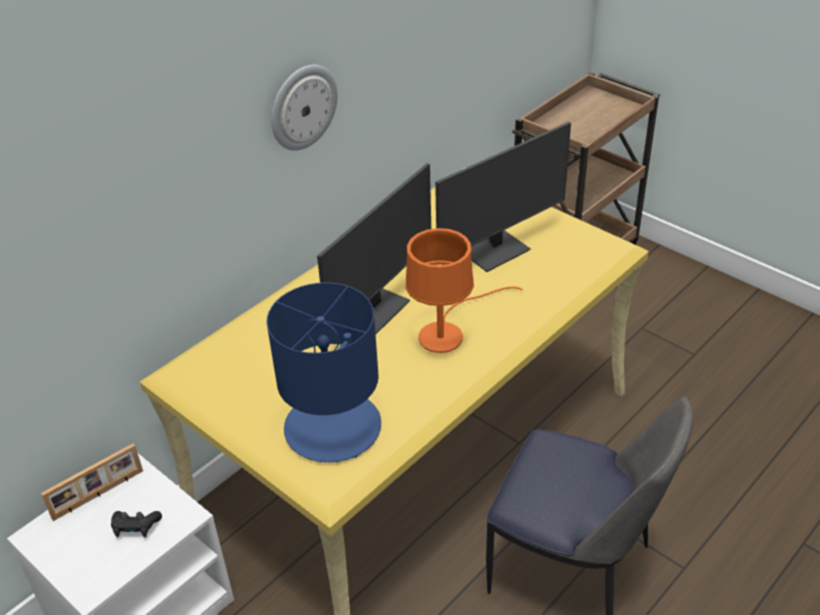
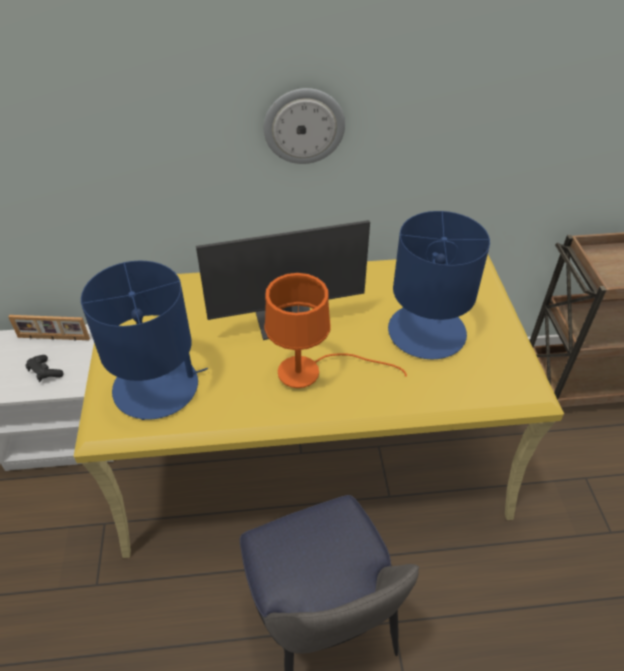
camera: 40 degrees right, 5 degrees up
(495, 250) = (426, 331): monitor -> blue table lamp

